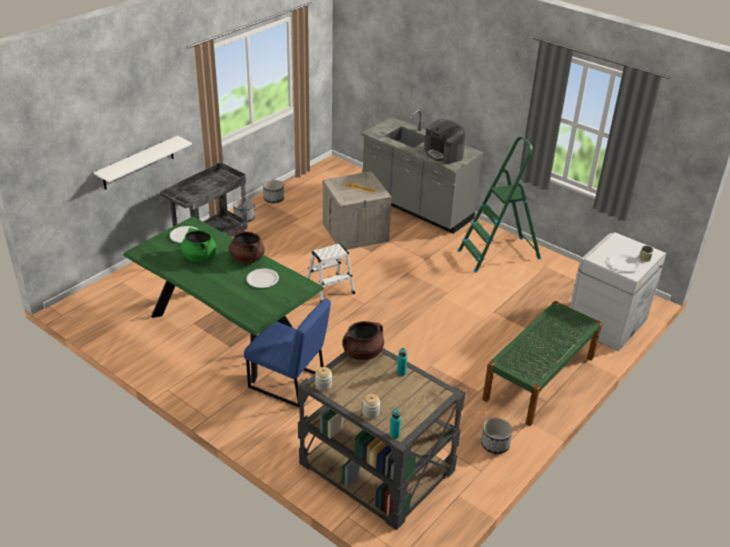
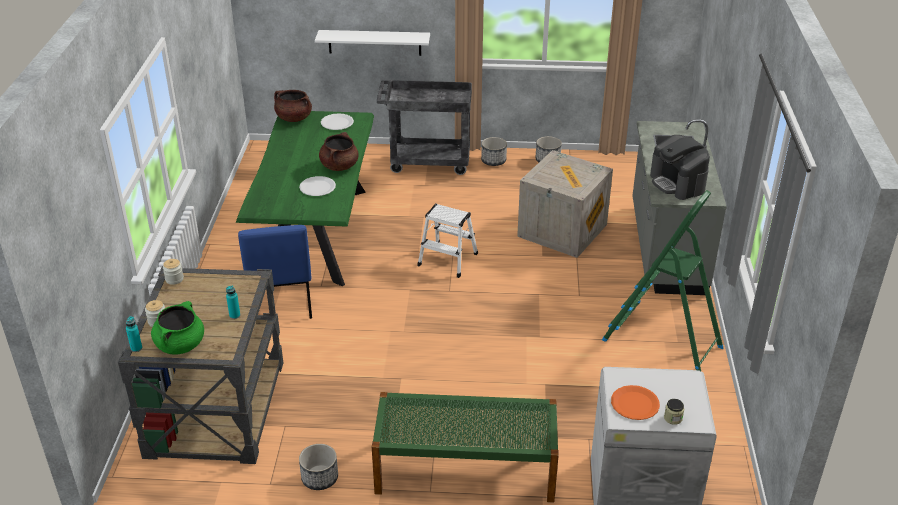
camera: 55 degrees right, 0 degrees up
(199, 257) = (313, 143): green cooking pot -> green cooking pot (180, 345)
(362, 353) = (242, 281): brown cooking pot -> brown cooking pot (293, 118)
(444, 154) = (677, 183): coffee machine -> coffee machine turned 45 degrees counterclockwise
(624, 264) = (634, 404): white plate -> orange plate

